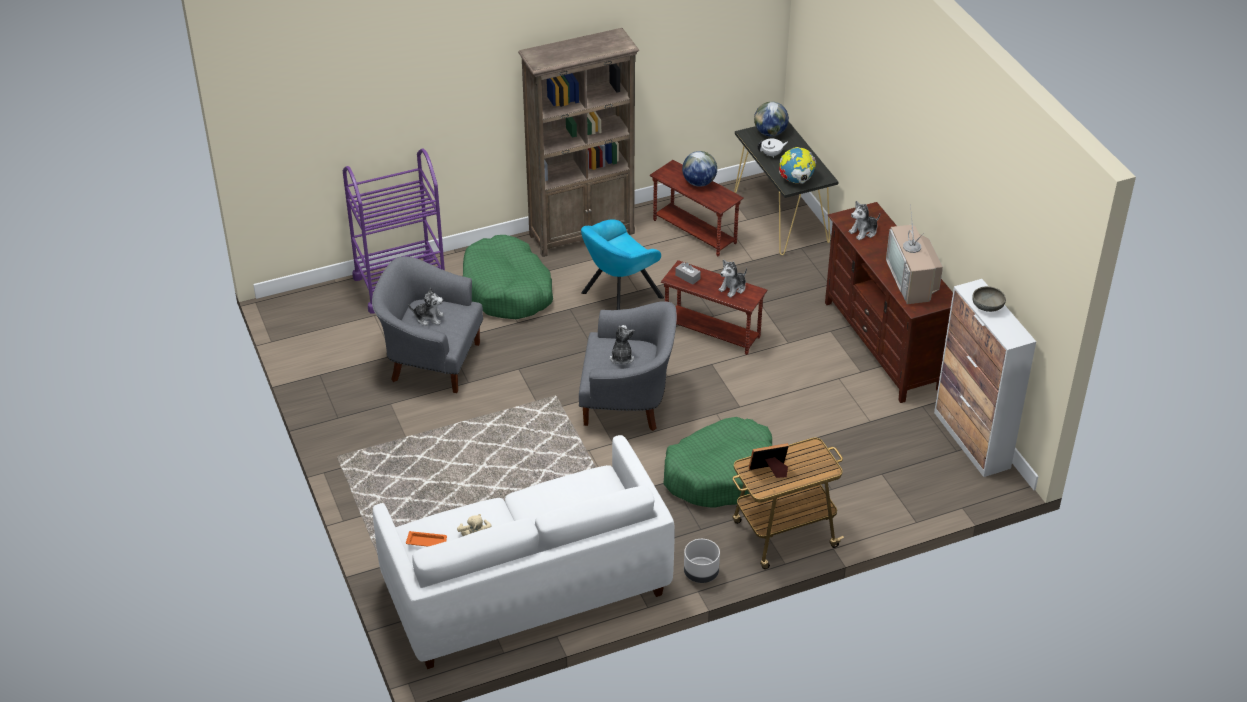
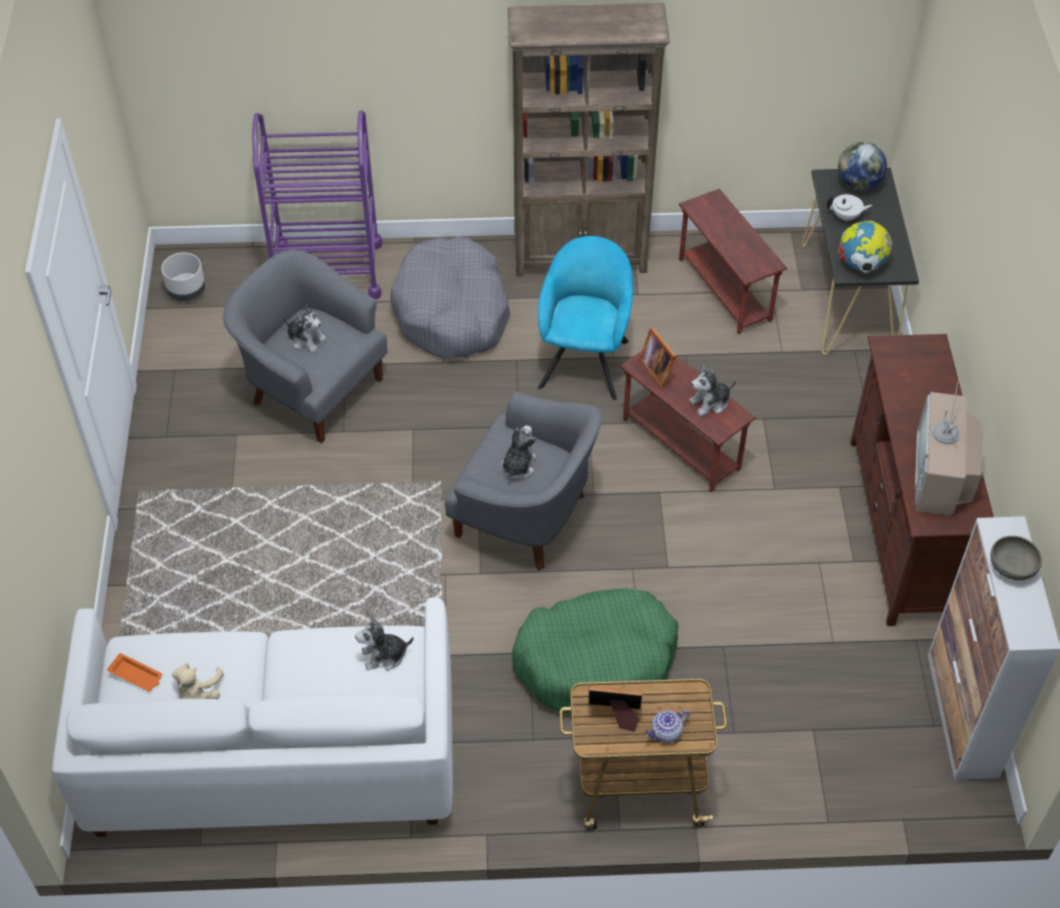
camera: 20 degrees right, 10 degrees up
(507, 290) = (452, 312): green dog bed -> grey dog bed
(618, 297) = (585, 359): turquoise armchair -> turquoise armchair turned 120 degrees clockwise
(687, 277) = (658, 369): grey tissue box -> picture frame
(699, 183) = (737, 231): globe -> none
(701, 573) = (502, 807): grey planter -> grey planter (186, 291)
(806, 472) = (665, 733): none -> teapot
(864, 231) = (906, 377): plush toy -> plush toy (384, 655)

